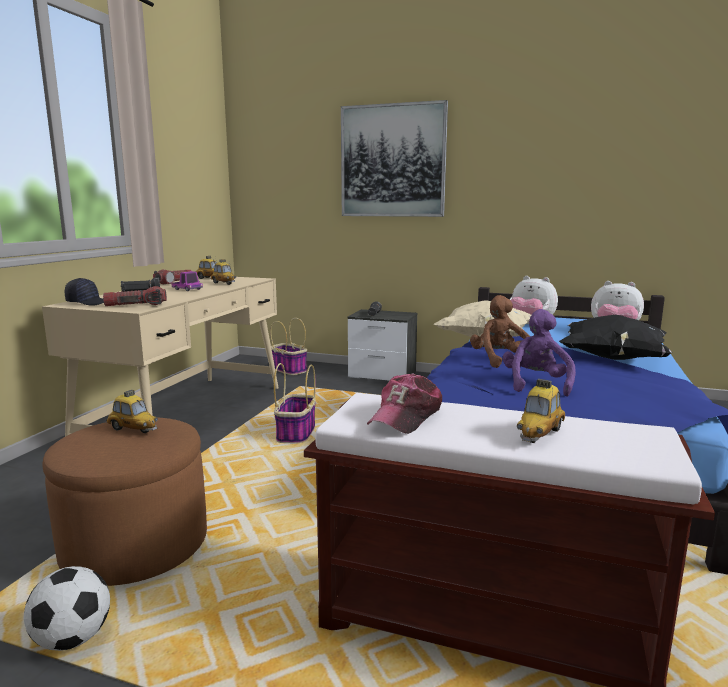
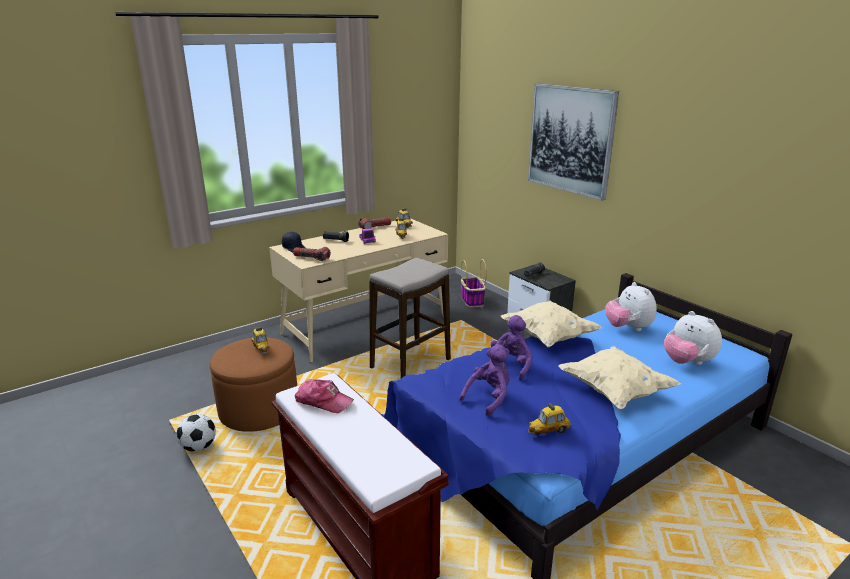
camera: 35 degrees right, 10 degrees up
(296, 434) = (411, 364): basket -> stool
(406, 416) = (323, 401): cap -> cap turned 135 degrees counterclockwise
(500, 361) = (510, 365): brown plush toy -> purple plush toy
(539, 434) = (360, 440): toy car -> toy car (548, 431)
(612, 359) = (614, 391): black pillow -> beige pillow

